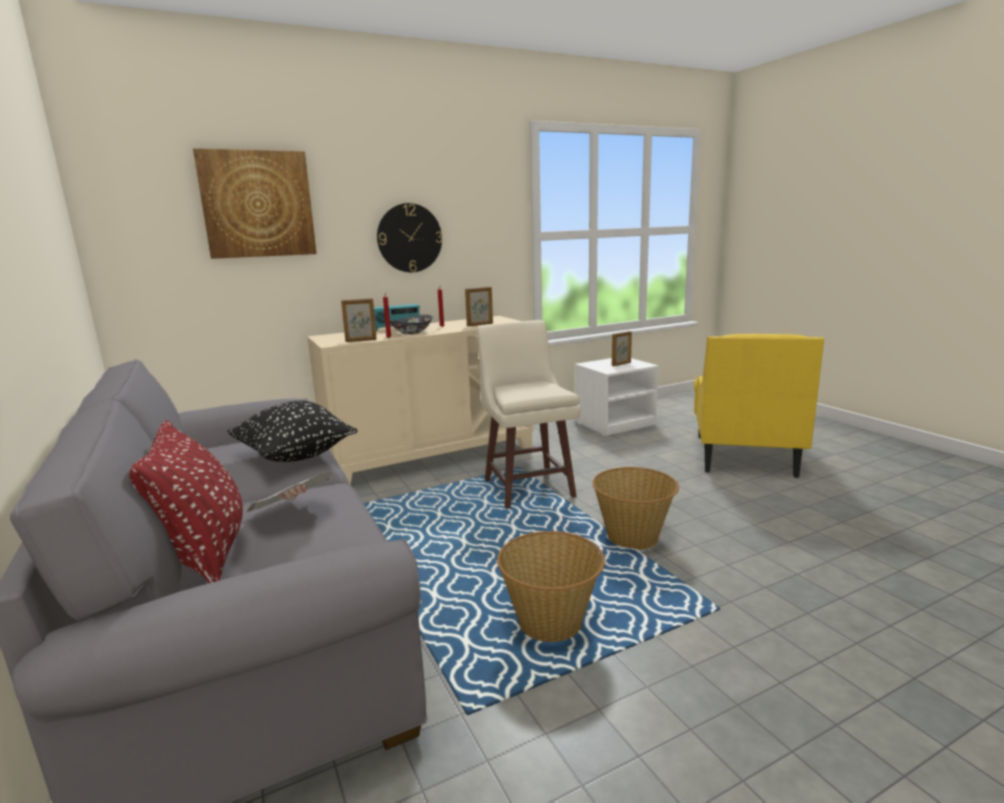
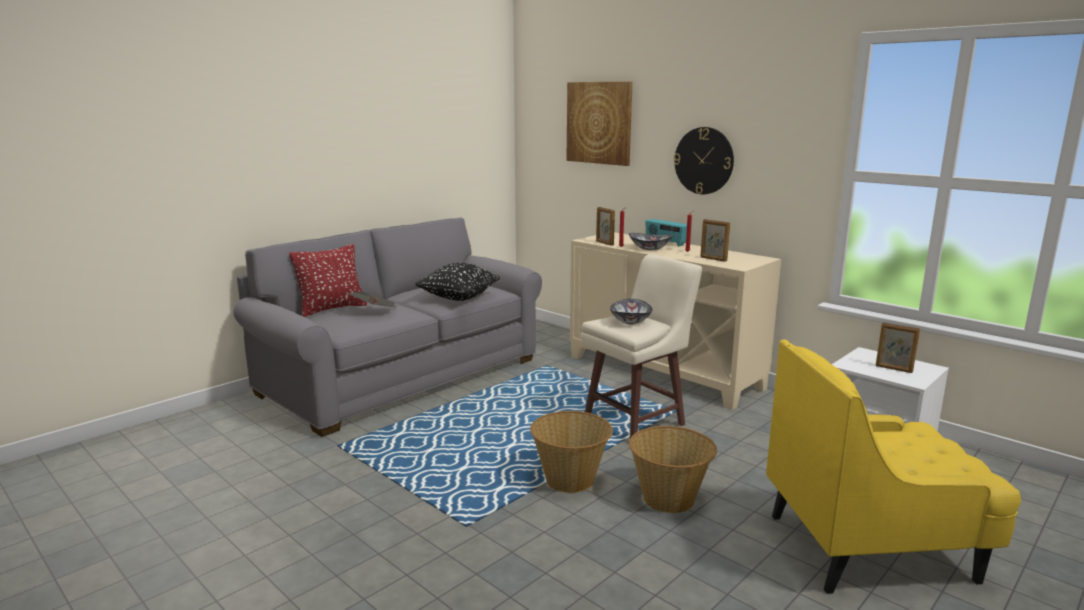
camera: 70 degrees right, 0 degrees up
(527, 387) = (630, 321): none -> bowl
(551, 622) = (428, 458): basket -> basket (669, 499)

